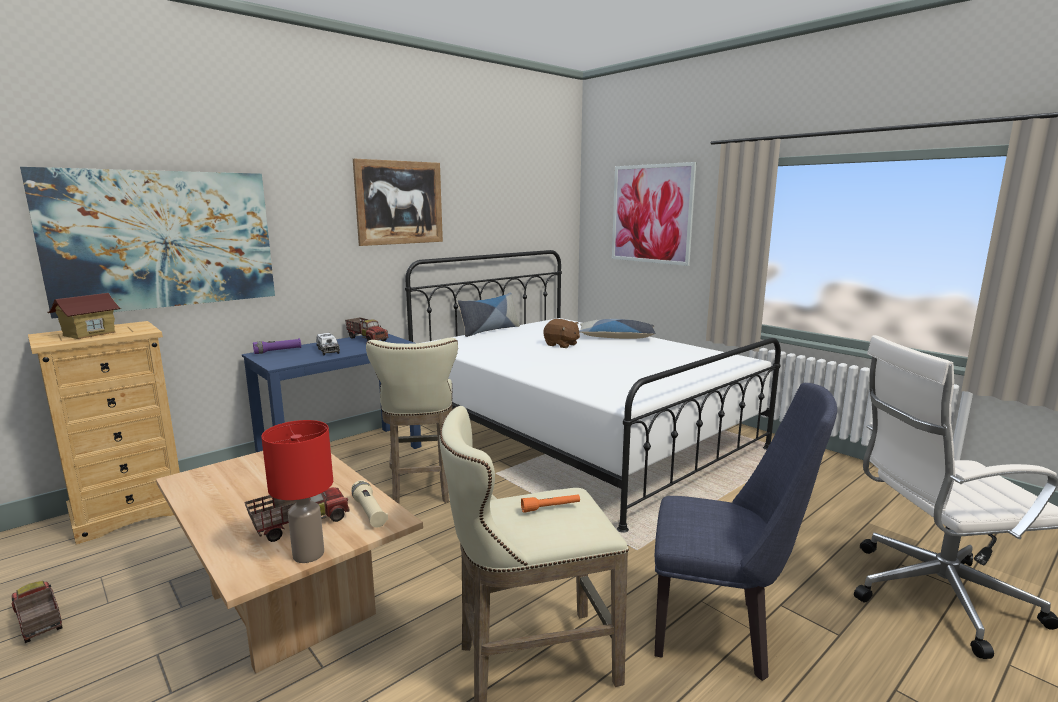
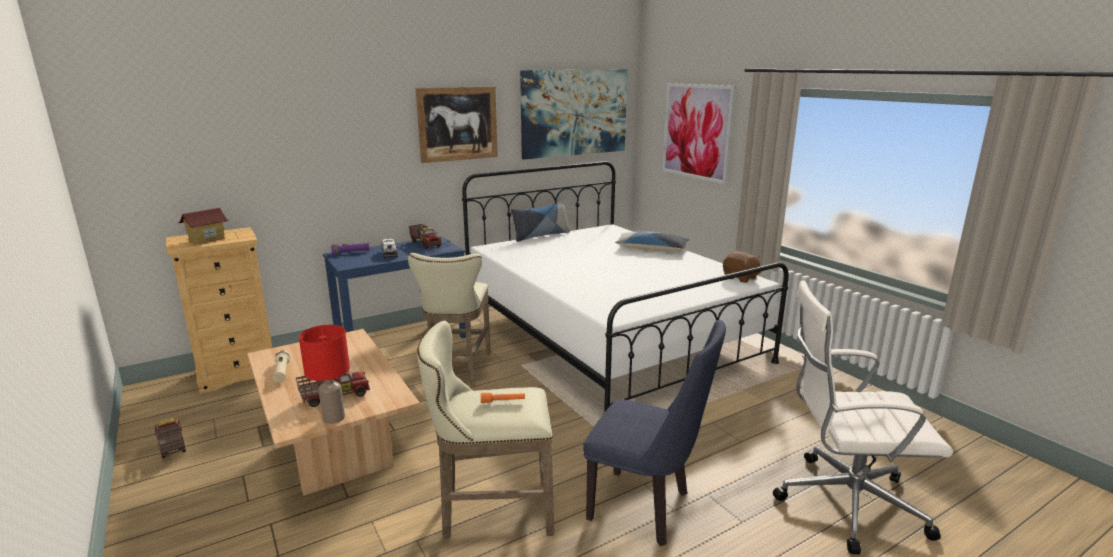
camera: 10 degrees right, 5 degrees up
(163, 239) = (261, 163): picture -> picture (575, 113)
(369, 512) = (385, 391): beige flashlight -> beige flashlight (282, 372)
(561, 345) = (596, 255): brown plush toy -> brown plush toy (740, 278)

